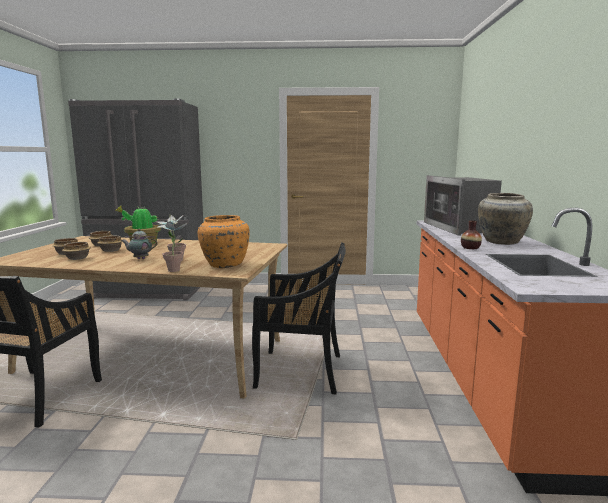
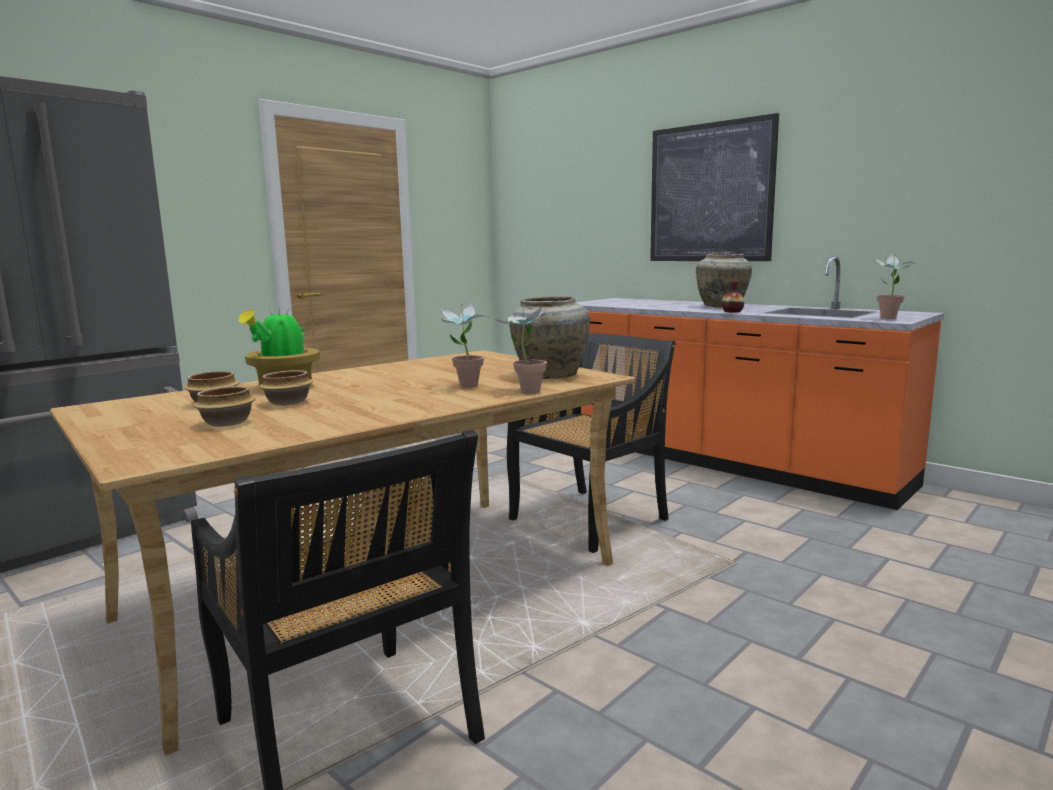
camera: 50 degrees left, 0 degrees up
(77, 258) = (298, 420): bowl -> none
(140, 259) = (406, 396): teapot -> none
(224, 265) = (549, 375): orange vase -> beige vase
(459, 228) = (632, 303): microwave -> none
(539, 135) = (710, 193): none -> picture
(543, 284) = (888, 318): none -> potted plant

